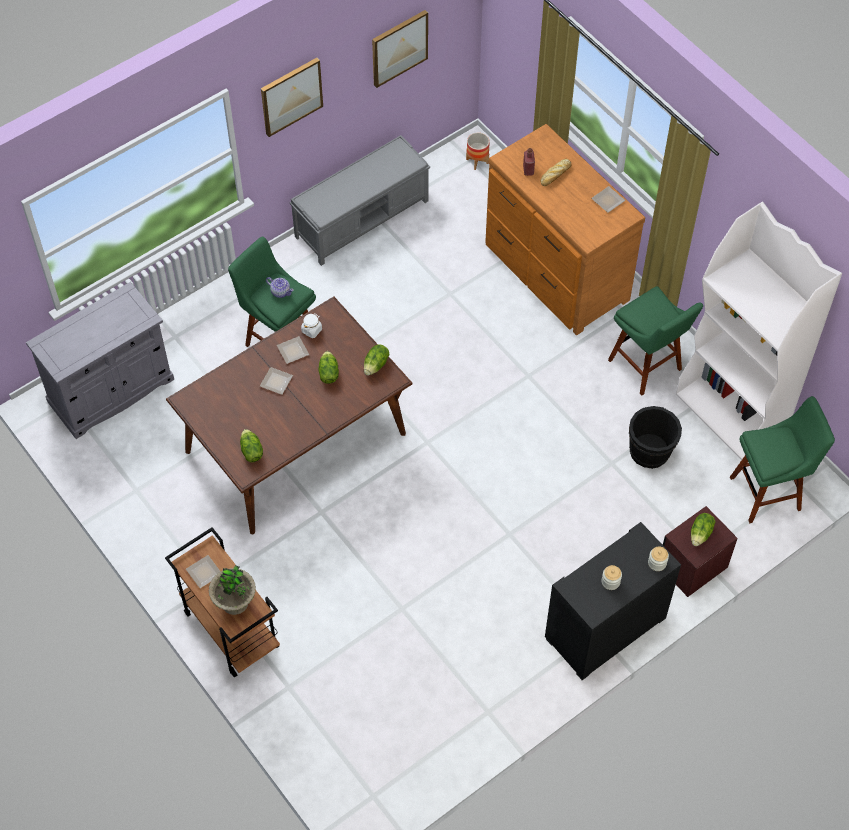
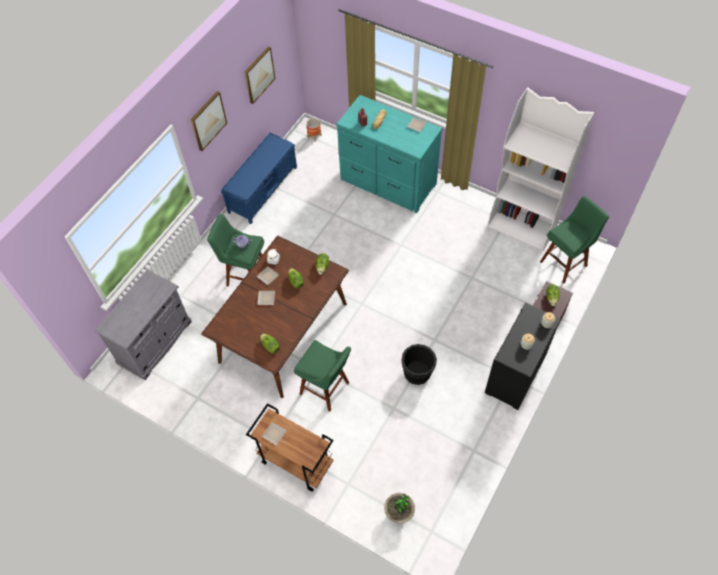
camera: 20 degrees left, 0 degrees up
(235, 602) = (303, 445): potted plant -> potted plant (399, 513)
(362, 218) = (263, 189): grey bench -> blue bench
(554, 273) = (387, 183): brown dresser -> turquoise dresser
(647, 367) = (464, 217): green stool -> green stool (326, 390)
(650, 452) = (489, 263): black bucket -> black bucket (417, 373)

